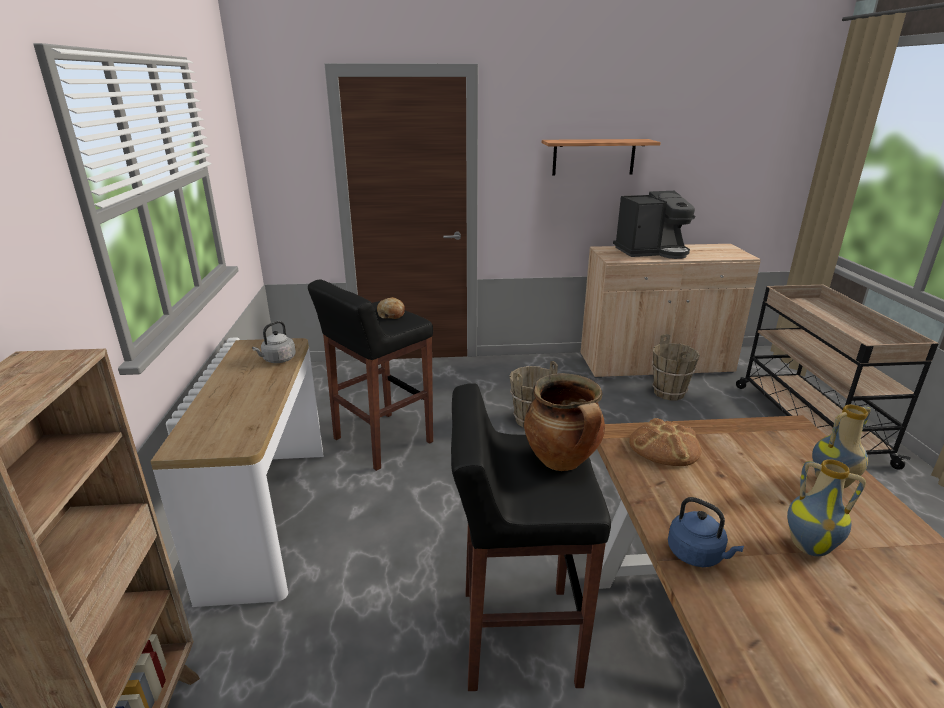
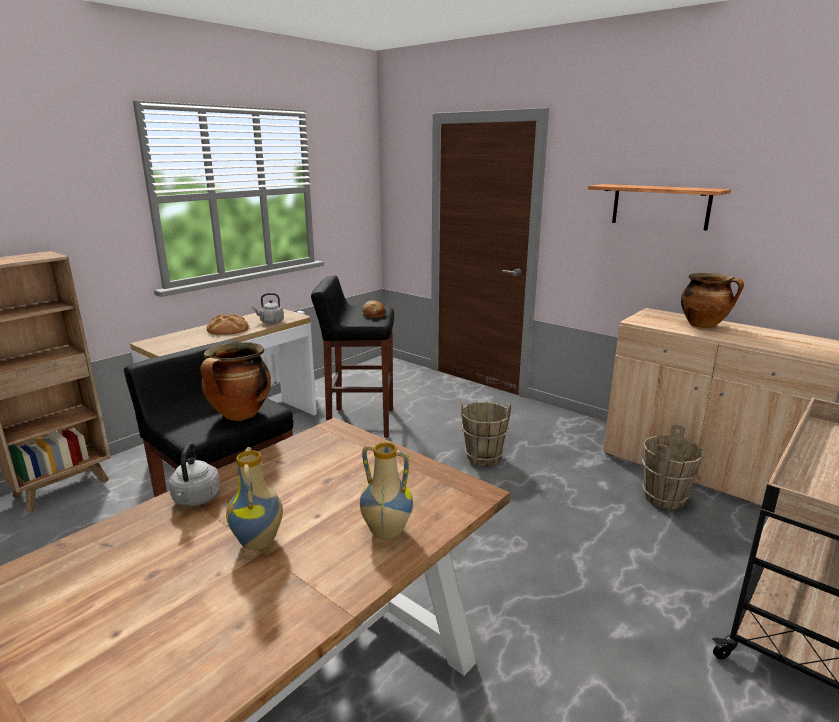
camera: 45 degrees right, 5 degrees down
(652, 251) = (704, 325): coffee machine -> cooking pot
(664, 446) = (340, 449): bread -> bread (227, 329)
(697, 555) = (196, 499): blue kettle -> grey kettle

